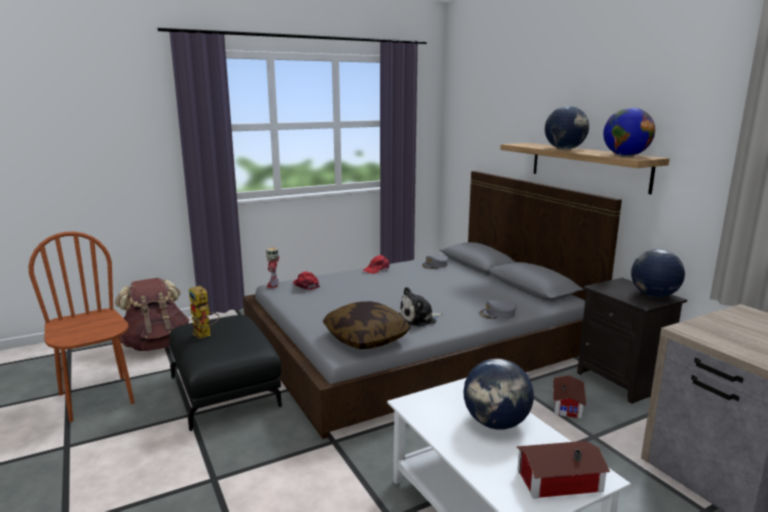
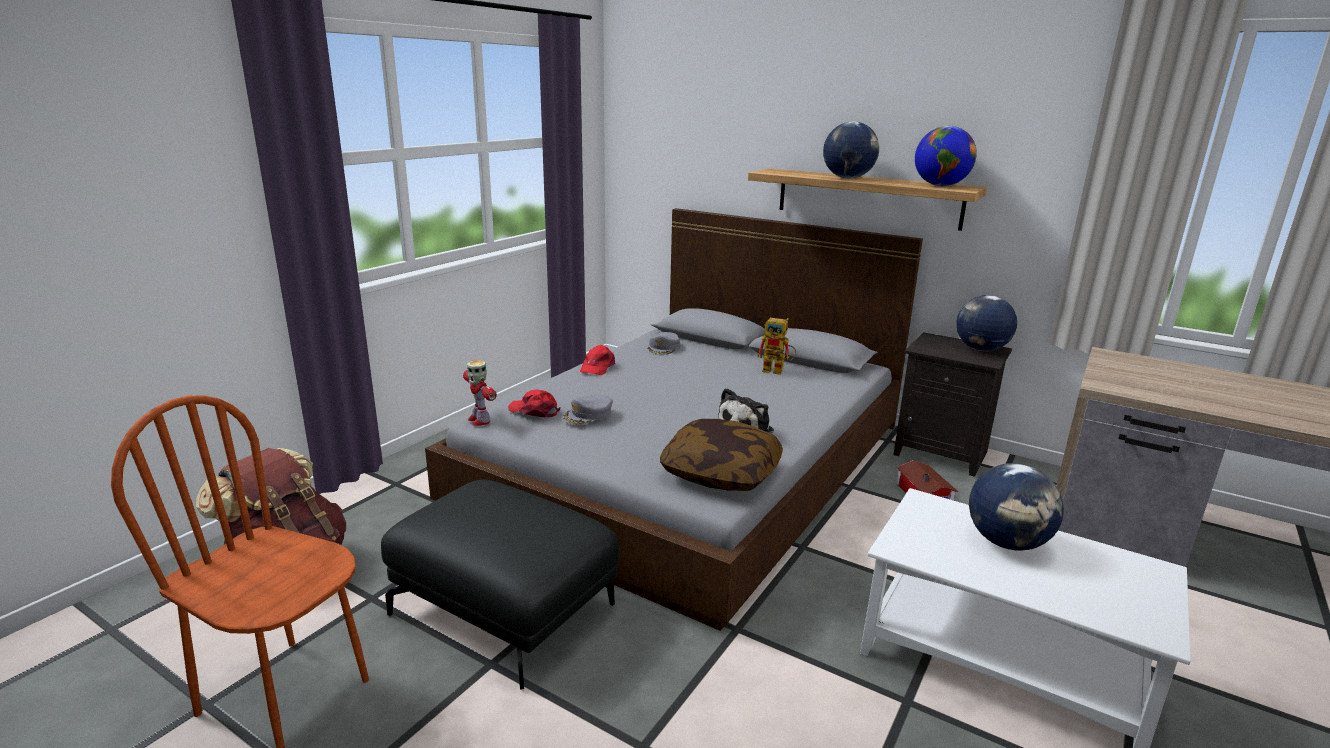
camera: 30 degrees left, 5 degrees up
(205, 335) = (482, 529): toy robot -> toy robot (777, 370)
(497, 314) = (822, 402): grey cap -> grey cap (588, 415)
(556, 479) = (1135, 587): toy house -> none

